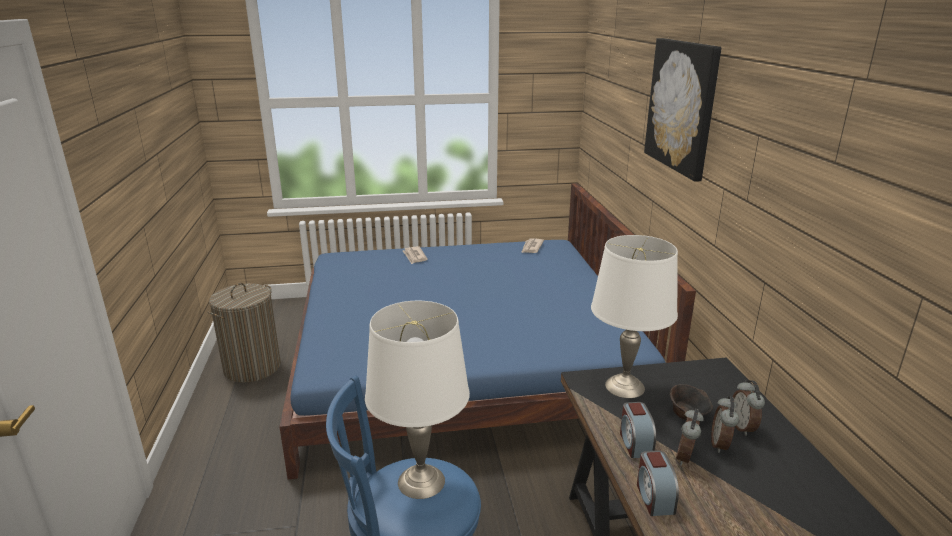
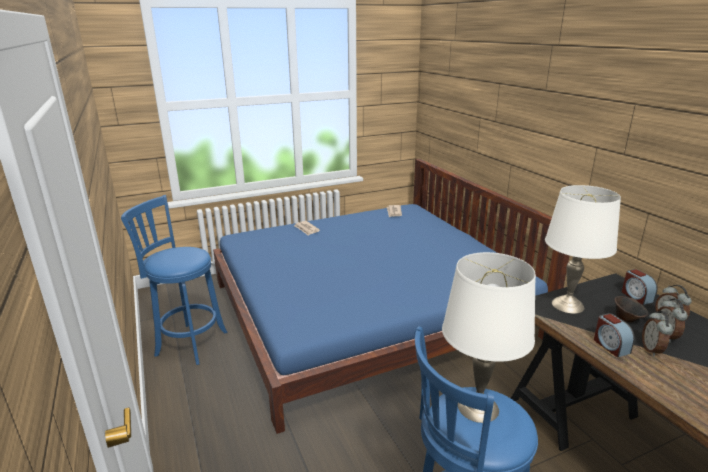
camera: 15 degrees left, 0 degrees up
(252, 367) = (188, 343): laundry basket -> blue stool
(654, 497) = (657, 383): alarm clock -> alarm clock (636, 296)
(682, 106) = (544, 88): picture -> none

